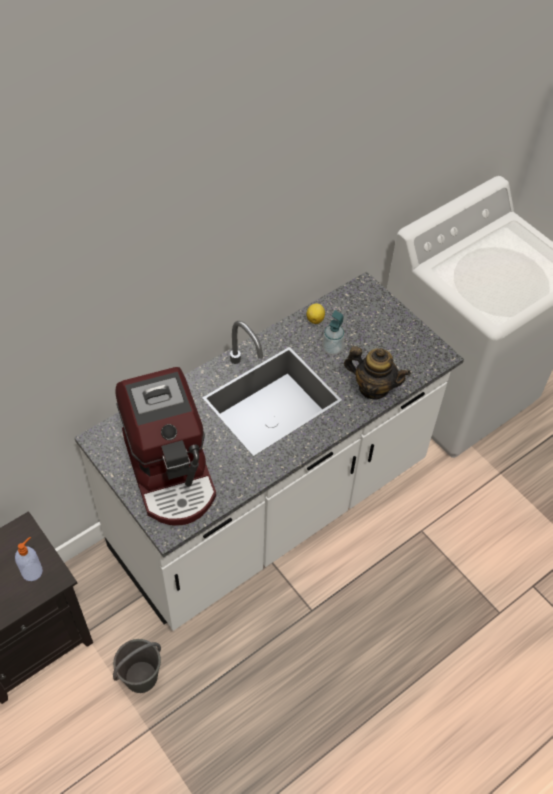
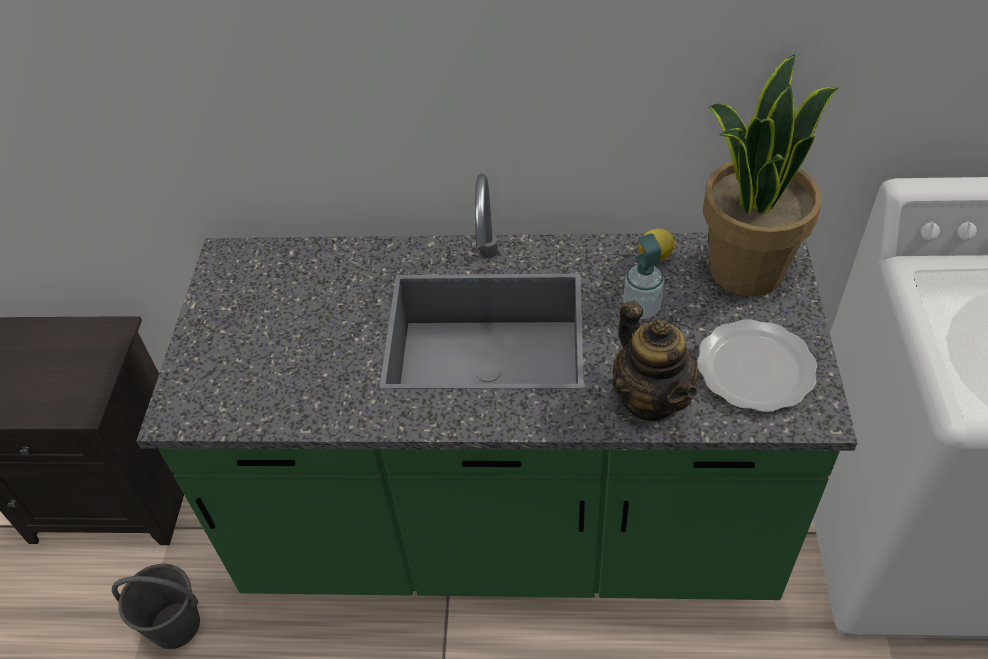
camera: 45 degrees right, 5 degrees down
(33, 571) = (71, 385): soap dispenser -> none
(172, 472) = (260, 345): coffee machine -> none
(271, 508) = (509, 529): white counter -> green counter
(358, 304) = (745, 269): none -> potted plant
(401, 349) = (754, 367): none -> plate

